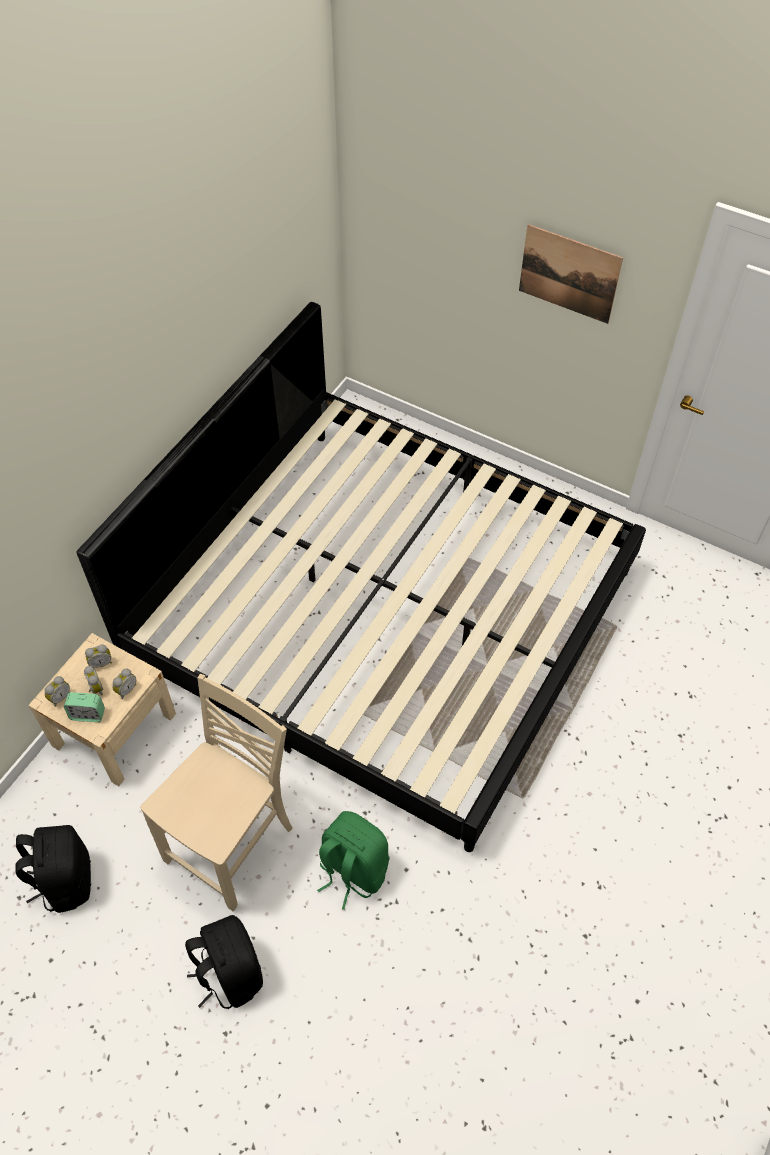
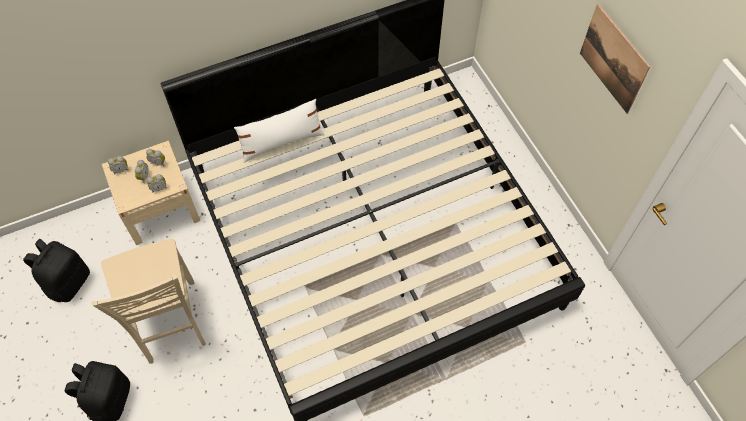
camera: 35 degrees right, 5 degrees up
(88, 714) = (127, 190): alarm clock -> none
(226, 564) = (281, 142): none -> white pillow
(233, 844) = (170, 323): beige chair -> beige chair turned 90 degrees clockwise
(352, 870) = (223, 387): green backpack -> none

